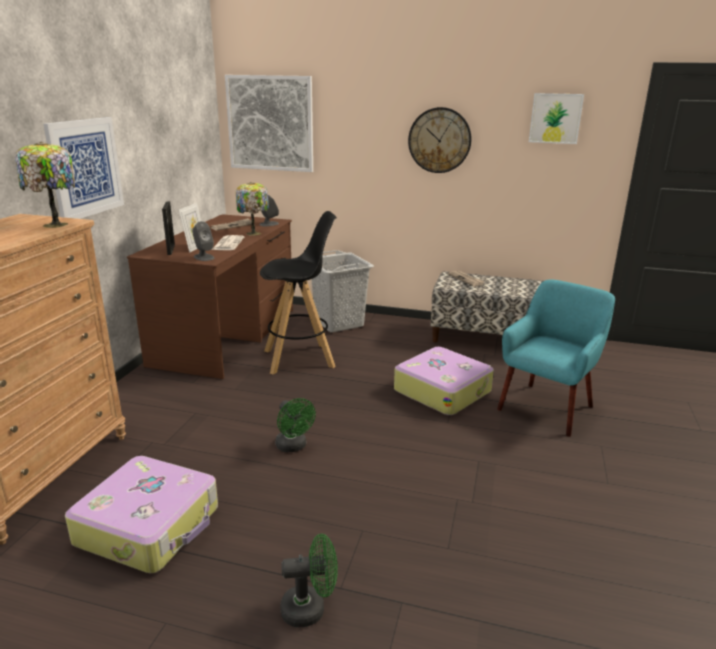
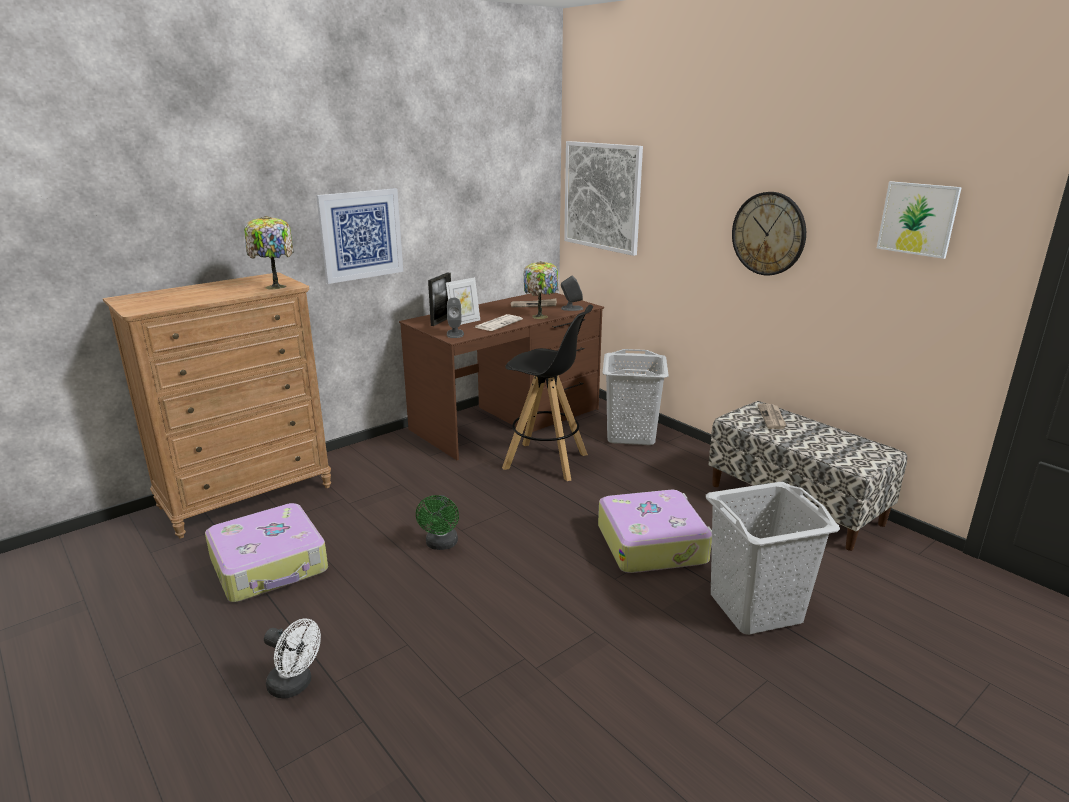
camera: 35 degrees right, 0 degrees up
(310, 608) = (295, 685): green fan -> white fan
(547, 408) = (756, 608): turquoise armchair -> grey laundry basket

